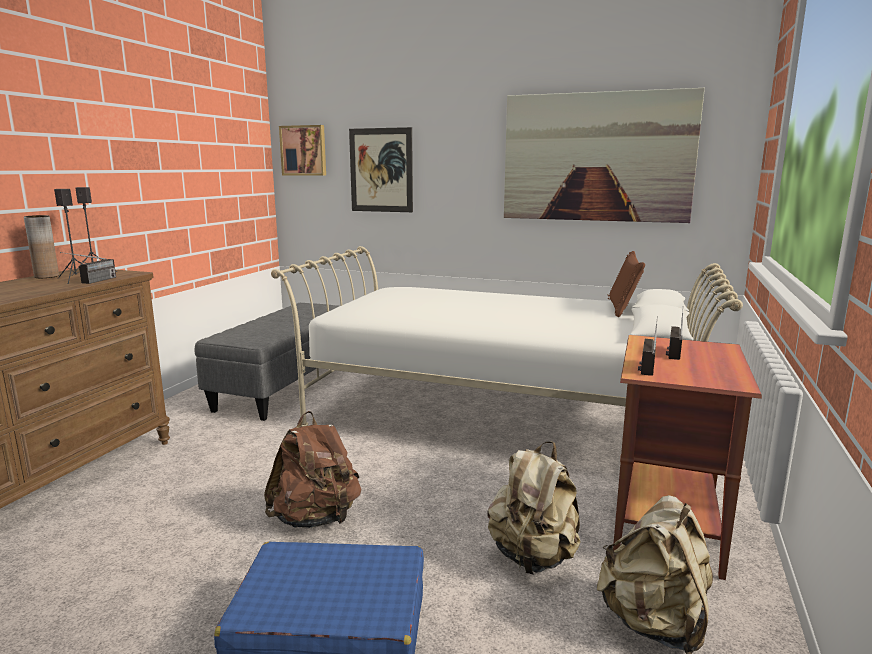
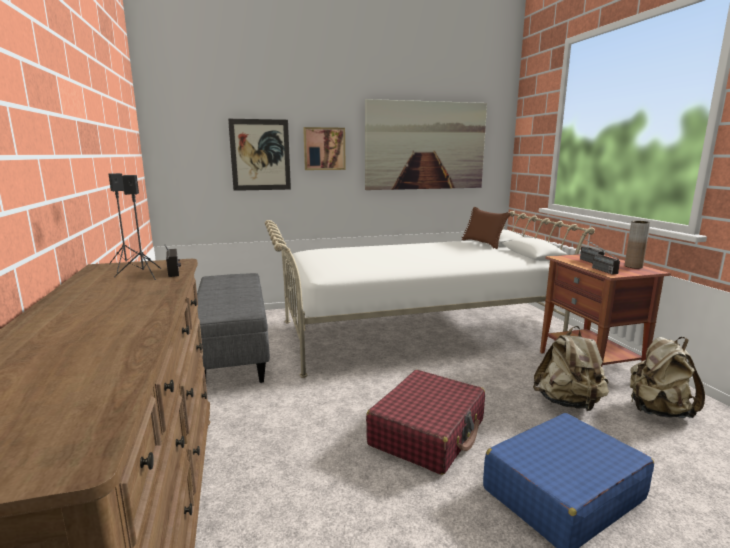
camera: 35 degrees left, 0 degrees up
(46, 276) = (91, 277): brown vase -> brown vase (633, 266)
(304, 150) = (179, 137): picture -> picture (324, 149)
(316, 519) = (428, 432): brown backpack -> red suitcase

